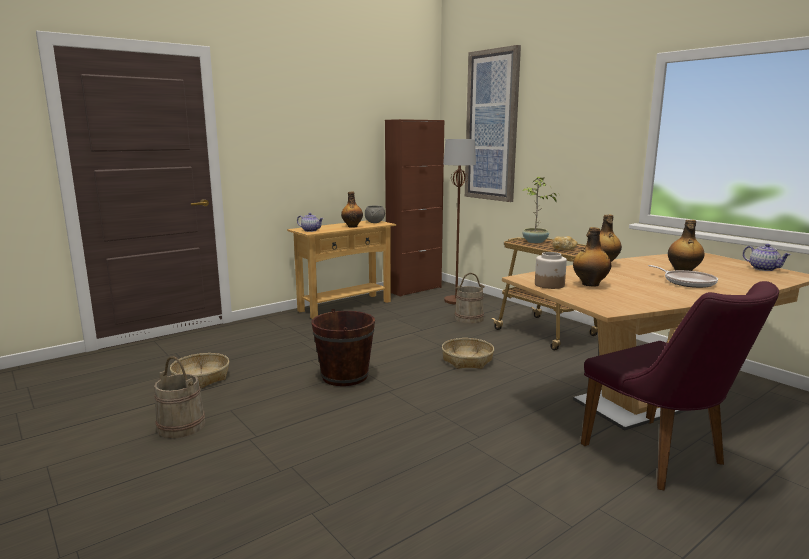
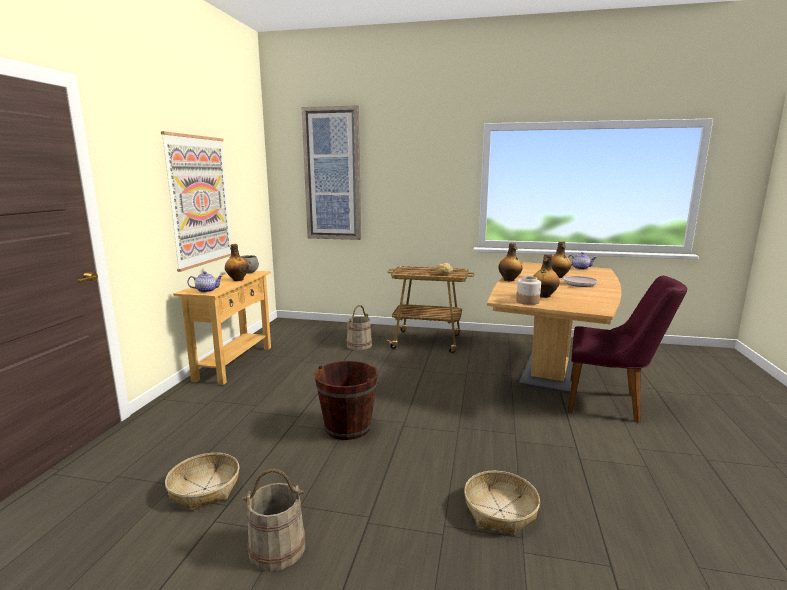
camera: 40 degrees left, 0 degrees up
(334, 149) = (200, 201): none -> picture
(414, 289) = (272, 331): brown cabinet -> none
(455, 301) = (324, 333): brown floor lamp -> none
(467, 360) = (413, 379): basket -> basket (500, 511)
(535, 242) = (411, 270): potted plant -> none

